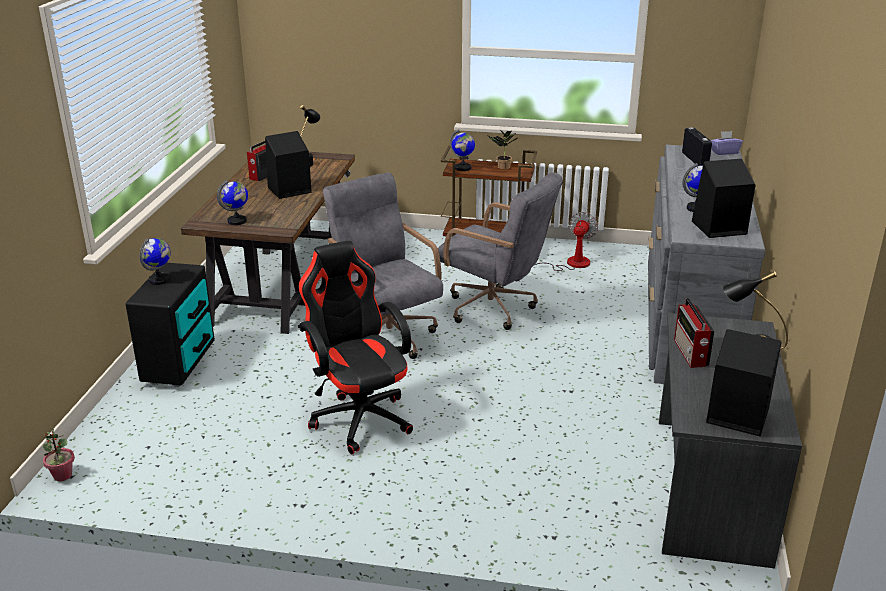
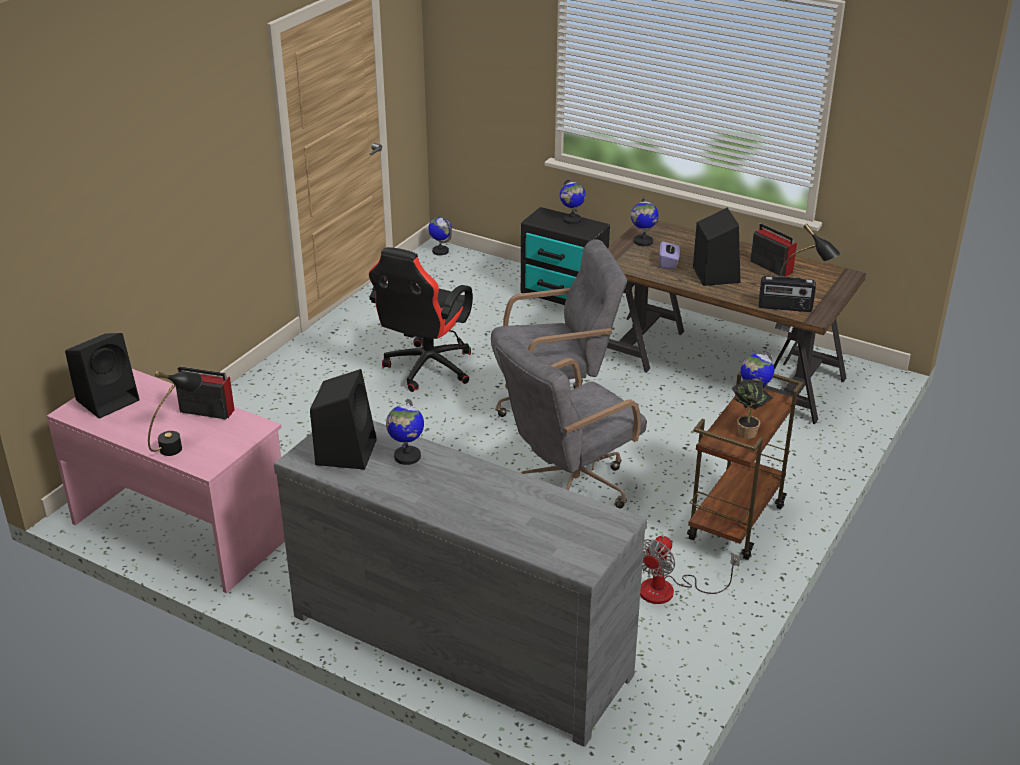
camera: 110 degrees right, 5 degrees up
(62, 475) = (440, 251): potted plant -> globe
(359, 416) = (425, 371): black office chair -> black office chair turned 120 degrees clockwise
(569, 263) = (669, 590): fan -> fan turned 75 degrees clockwise
(695, 159) = (567, 520): radio -> radio (785, 308)
(708, 487) = (182, 528): grey desk -> pink desk
(724, 152) = (583, 563): purple tissue box -> purple tissue box (668, 263)

